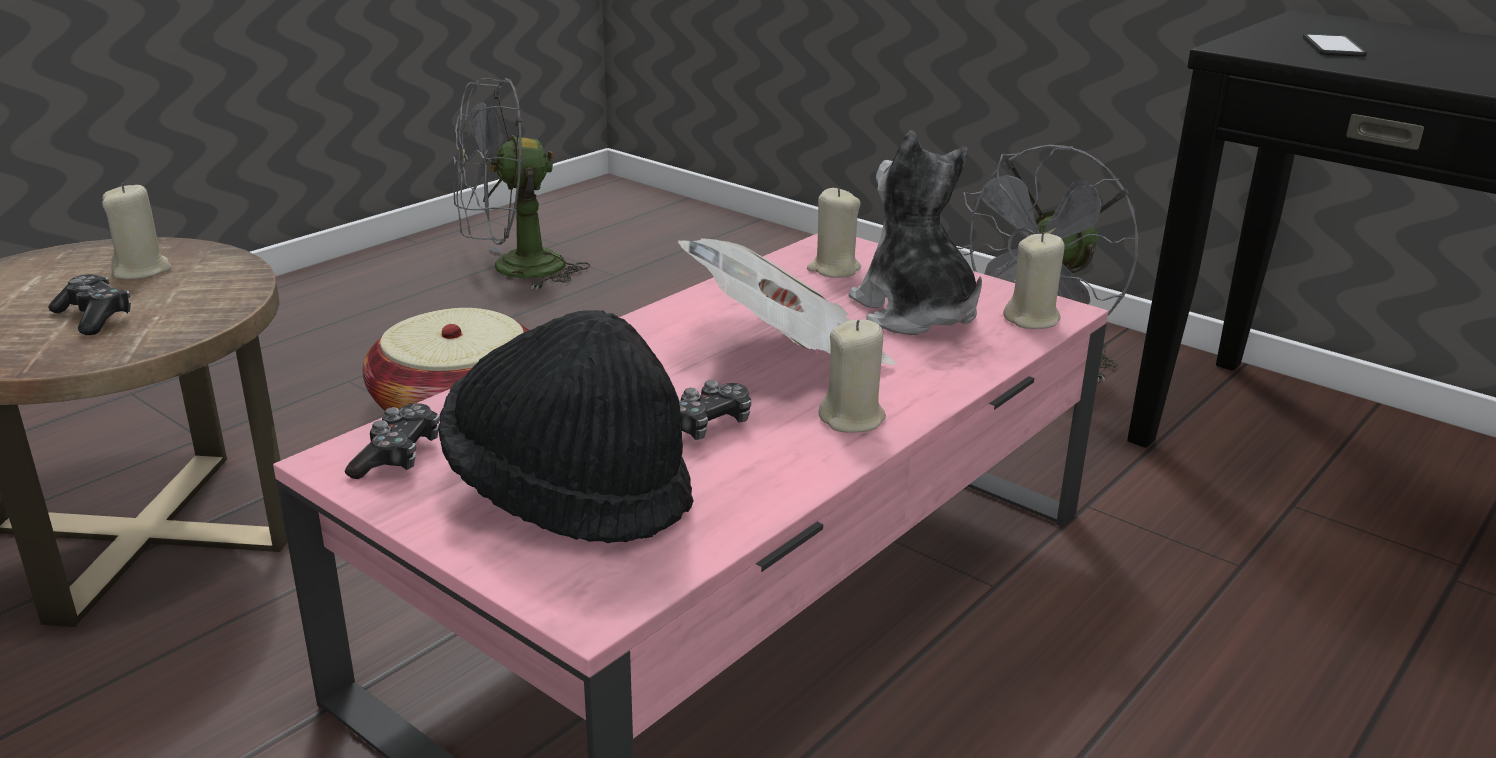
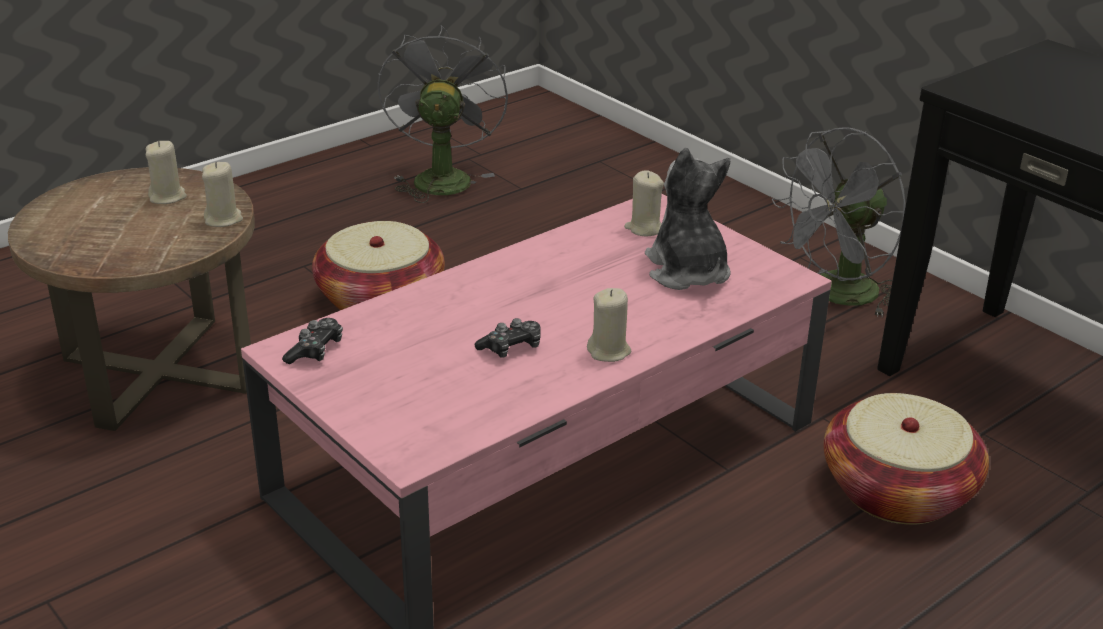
camera: 10 degrees right, 5 degrees up
(95, 317) = (138, 233): game controller -> none
(513, 270) = (441, 177): grey fan -> grey fan turned 105 degrees clockwise
(569, 491) = (414, 385): black hat -> none
(788, 354) = (585, 297): newspaper -> none
(1032, 319) = (770, 284): beige candle -> beige candle (223, 219)
(1227, 590) = (897, 491): none -> basket
(1333, 47) = (1036, 91): phone -> none

